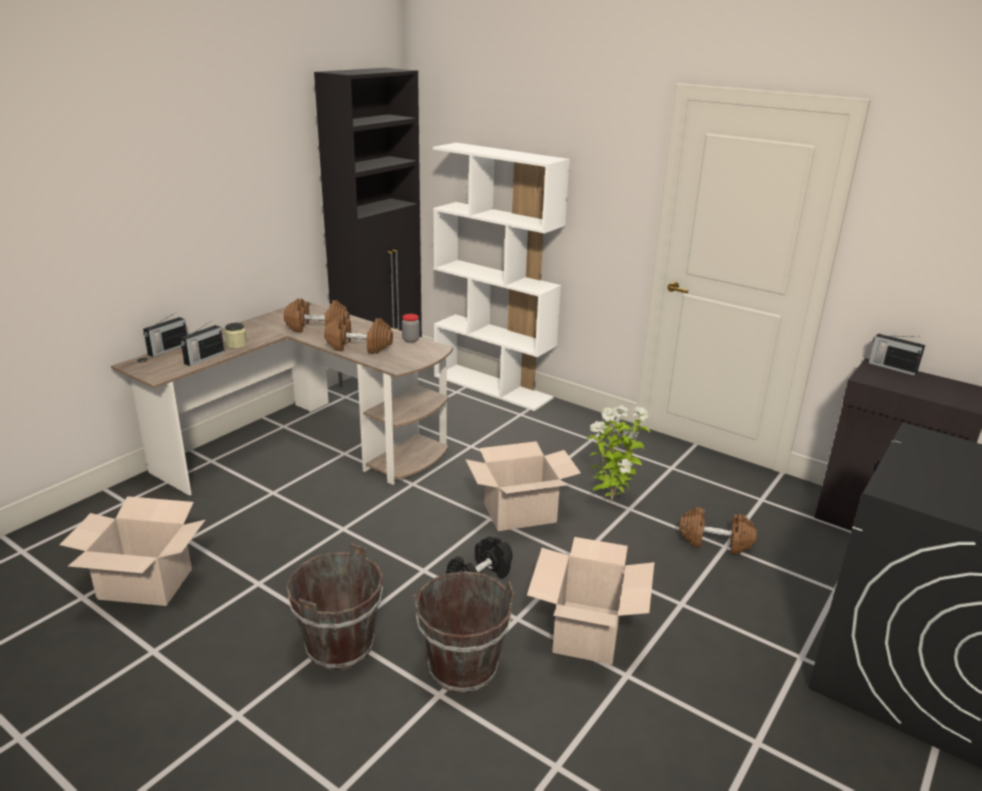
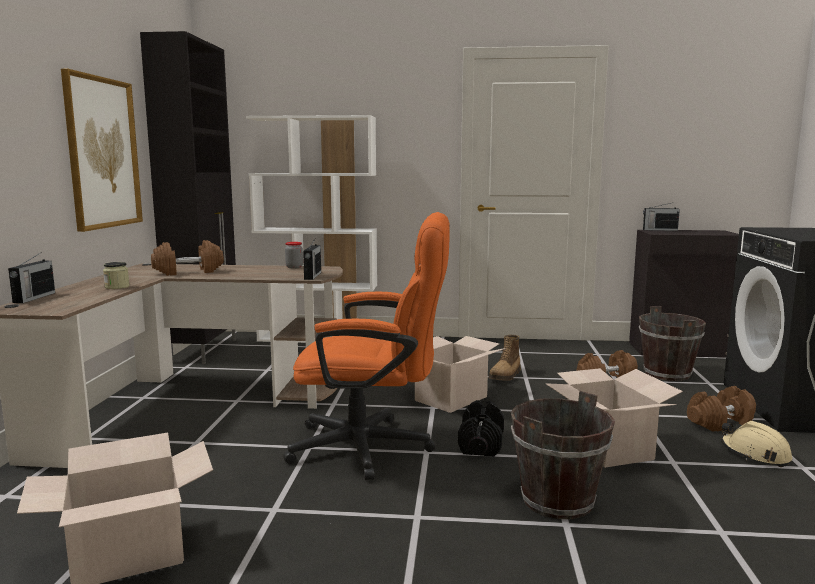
camera: 30 degrees left, 15 degrees down
(203, 358) = (93, 296): radio -> radio (312, 276)
(260, 205) = (102, 153): none -> picture
(340, 647) = (430, 525): brown bucket -> brown bucket (667, 374)
(359, 347) = (254, 274): brown dumbbell -> brown dumbbell (720, 422)
(388, 549) = (374, 448): none -> orange office chair
(611, 500) = (505, 376): potted plant -> boot
(730, 704) = (755, 454): none -> beige hard hat

